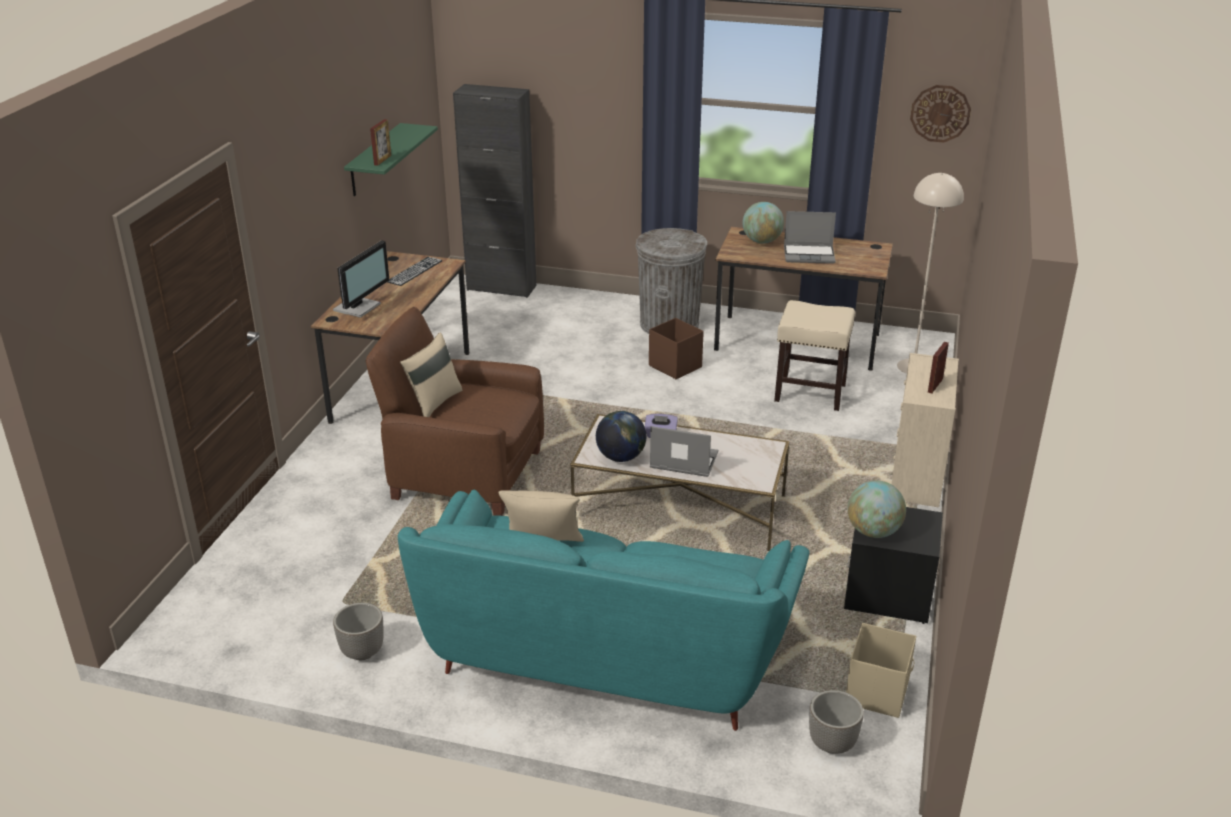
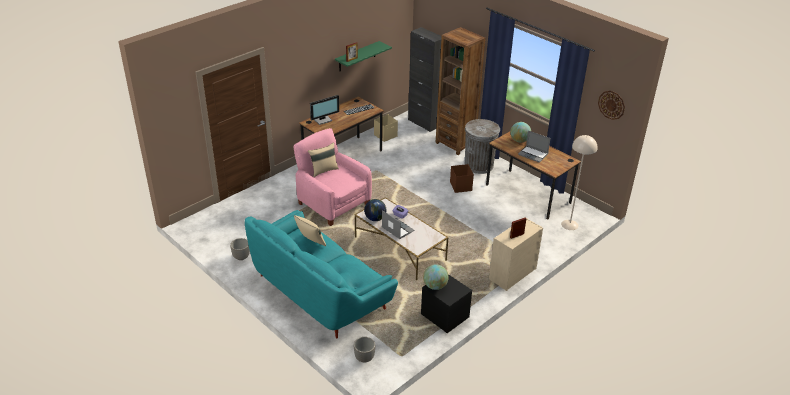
camera: 30 degrees right, 5 degrees up
(465, 474) = (333, 203): brown armchair -> pink armchair
(593, 303) = (455, 144): none -> brown bookcase
(809, 393) = (506, 219): beige stool -> none
(877, 691) = (400, 348): beige storage box -> beige storage box (386, 135)

